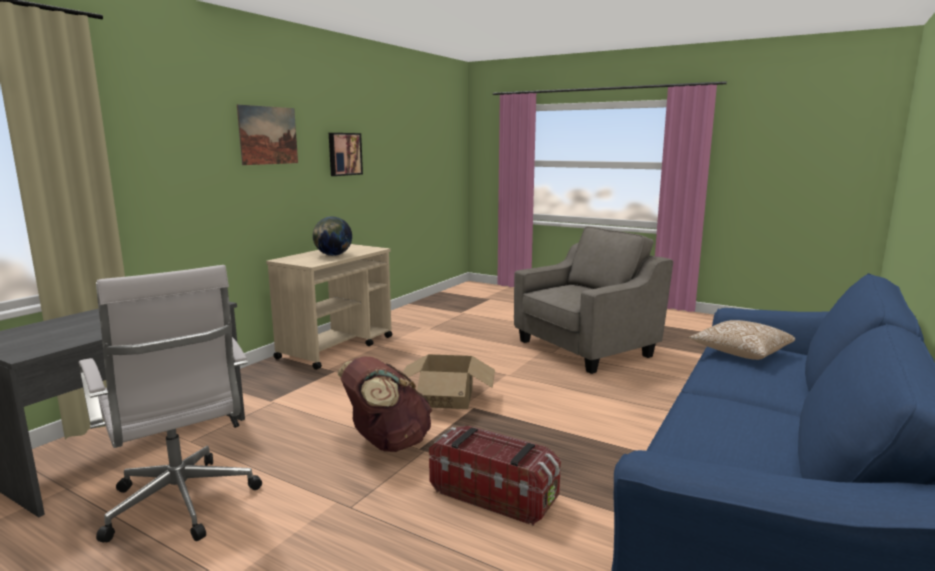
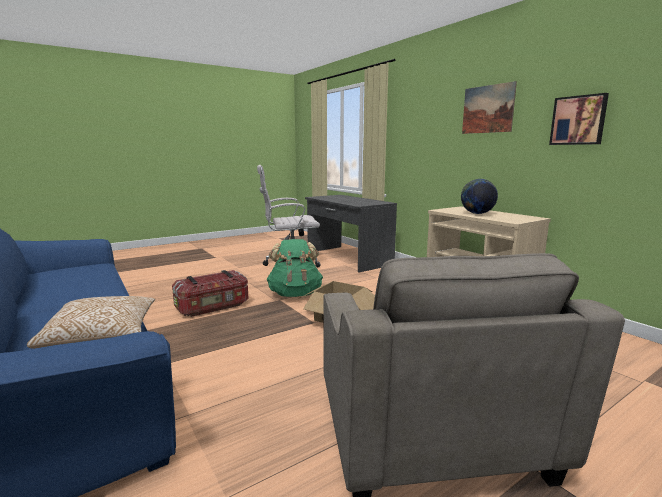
camera: 115 degrees right, 0 degrees up
(387, 443) = (295, 294): brown backpack -> green backpack

